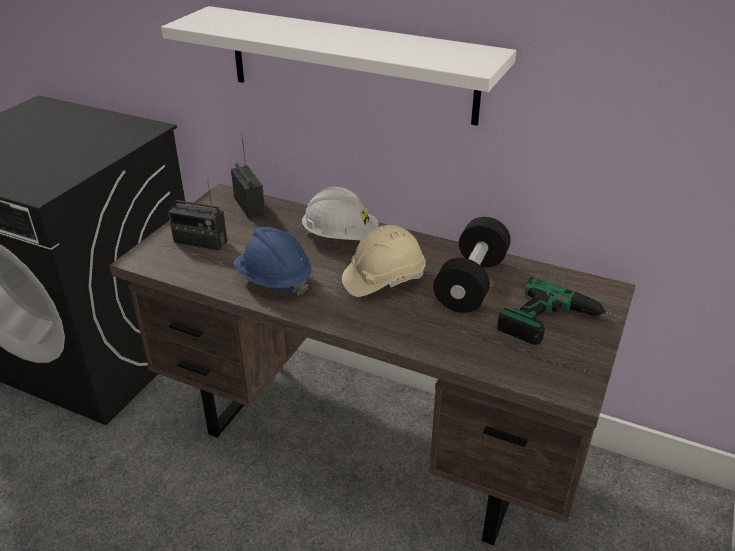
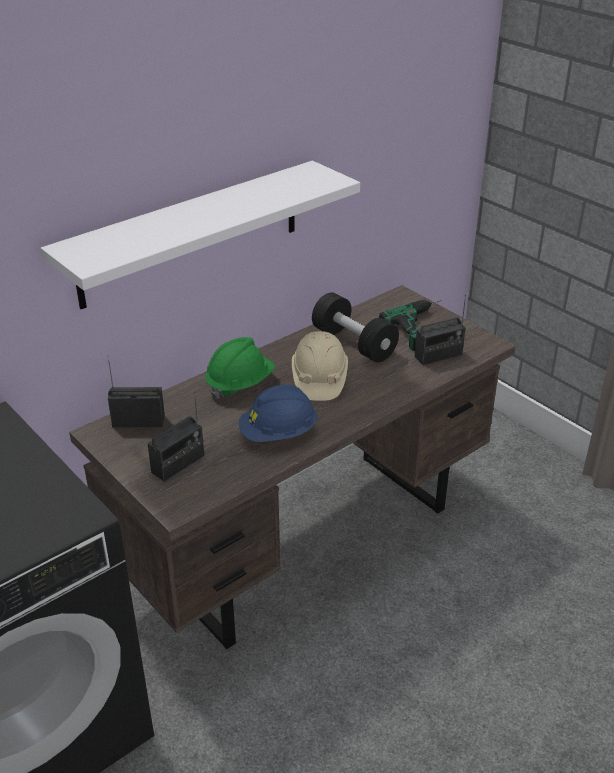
camera: 65 degrees left, 0 degrees up
(340, 236) = (240, 384): white hard hat -> green hard hat
(505, 351) = (438, 356): none -> radio

